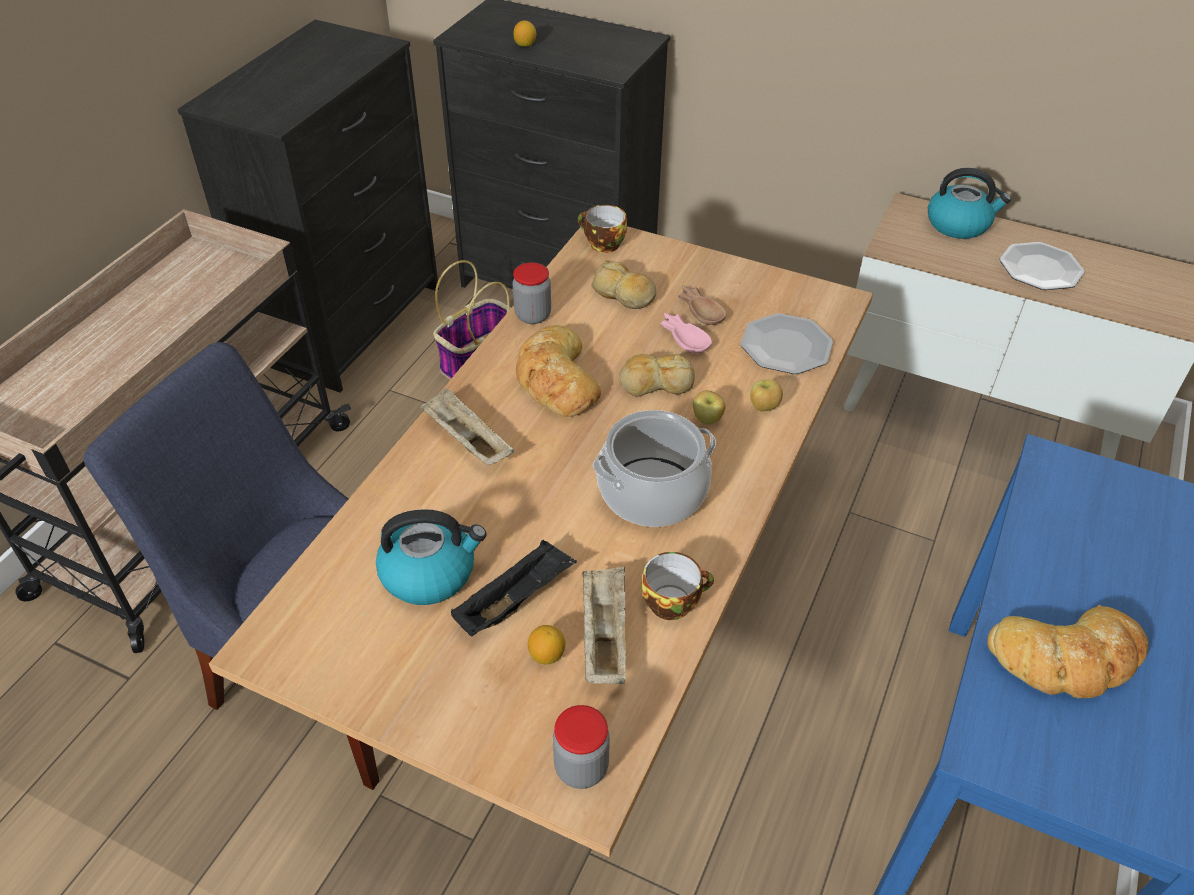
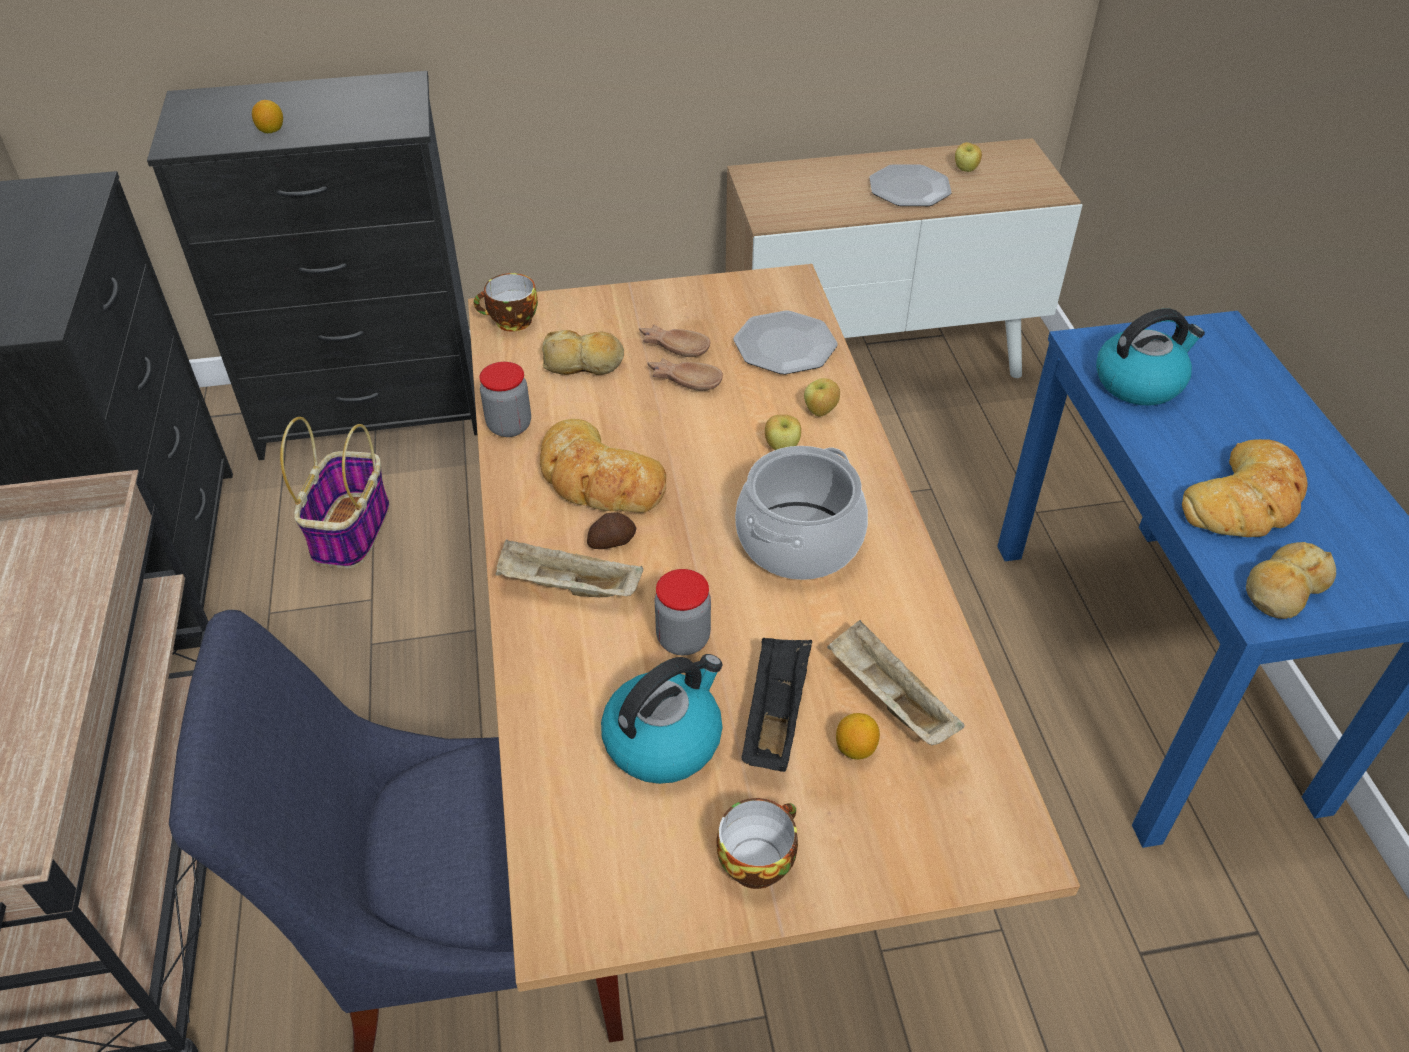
camera: 35 degrees left, 0 degrees up
(523, 425) = (611, 541): none -> potato
(581, 768) = (987, 830): jar -> jar (683, 639)
(655, 383) = (701, 436): bread -> bread (1283, 590)
(673, 601) = (915, 631): cup -> cup (757, 859)
(685, 337) = (685, 379): pink bowl -> brown bowl
(959, 224) = (809, 174): kettle -> kettle (1139, 382)
(1112, 272) = (965, 170): none -> apple

